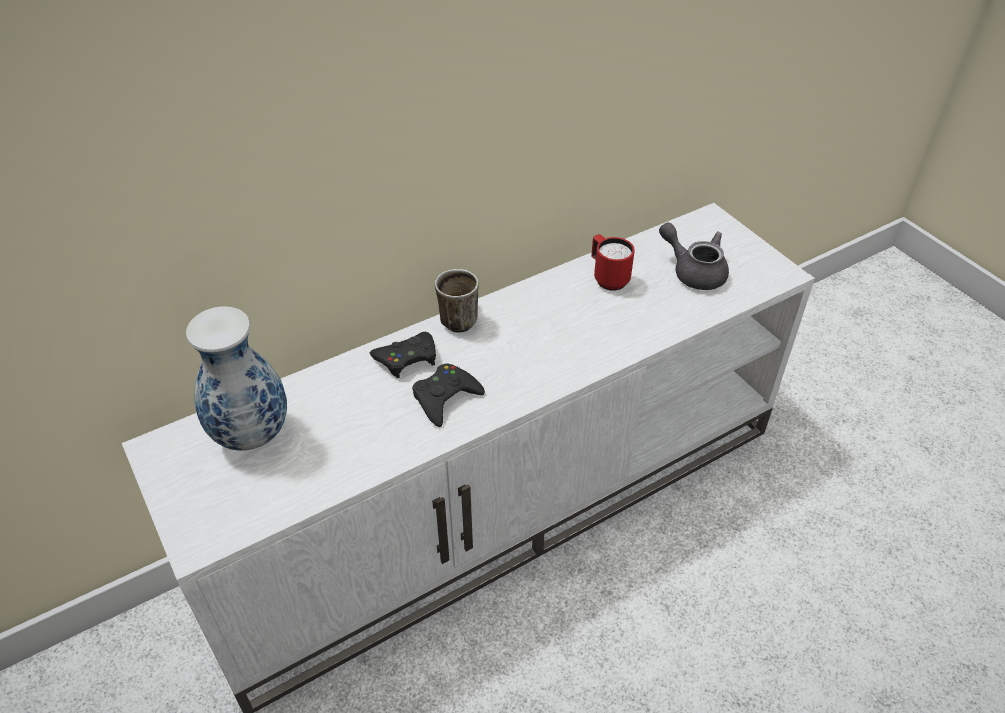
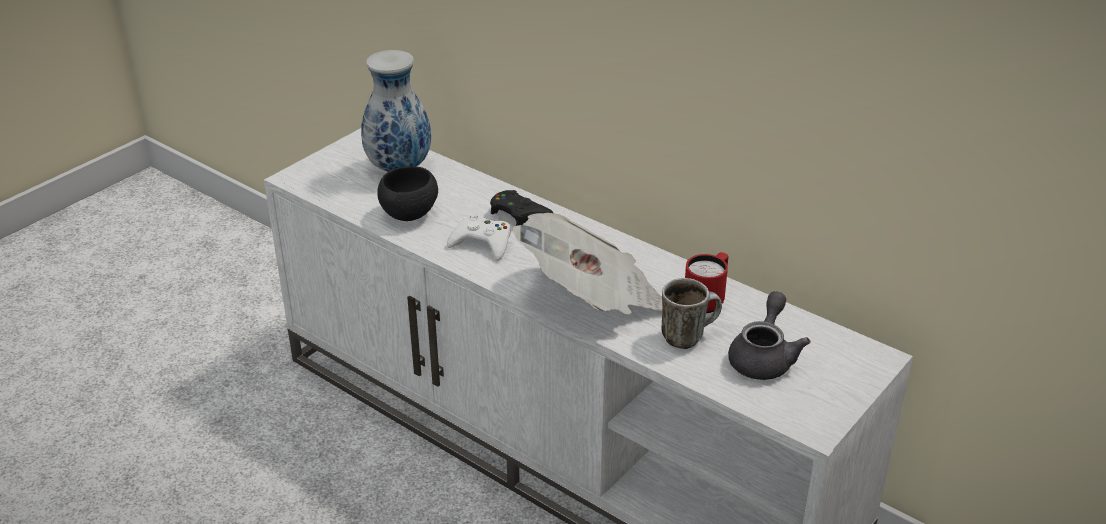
camera: 70 degrees right, 10 degrees down
(354, 446) = (409, 214): none -> black bowl
(445, 398) = (482, 243): black game controller -> white game controller
(457, 318) = (586, 226): mug -> mug (688, 336)
(575, 345) = (592, 298): none -> newspaper

